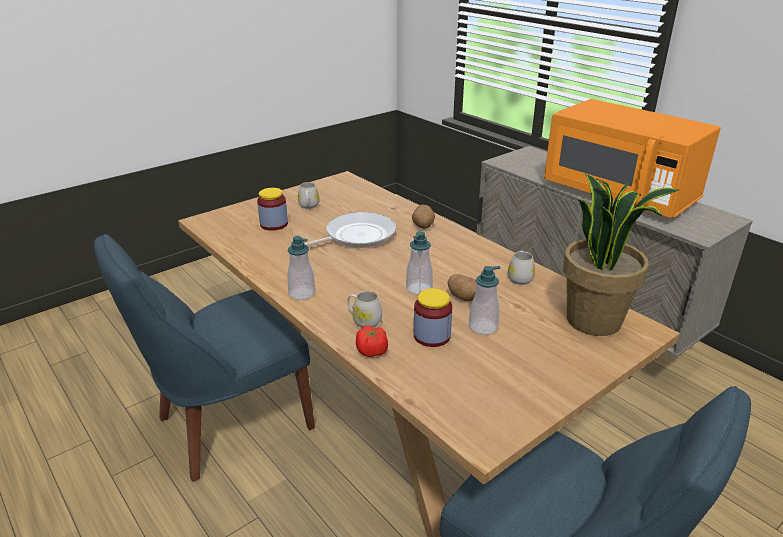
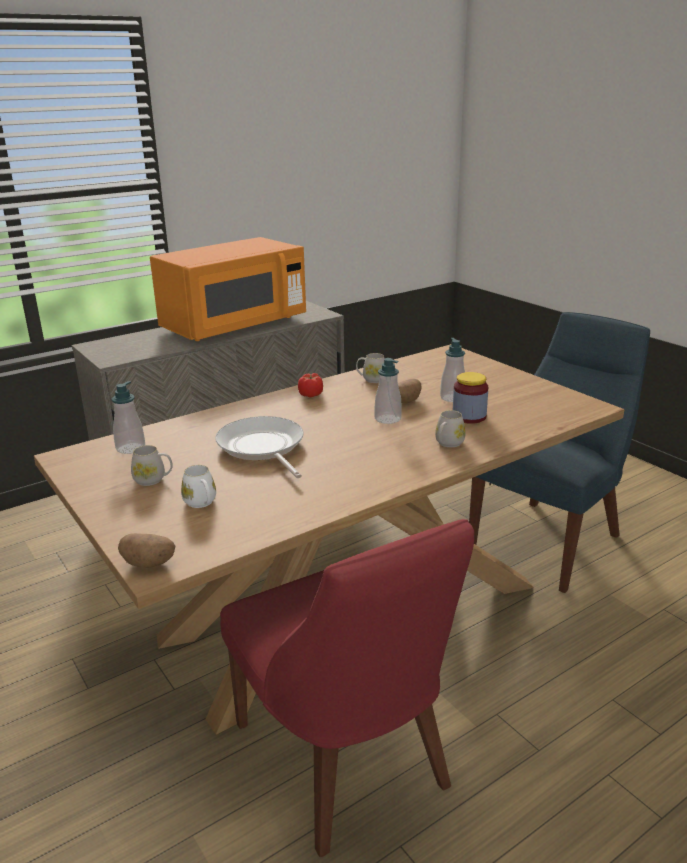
camera: 85 degrees left, 5 degrees down
(228, 425) = (345, 761): blue chair -> red chair
(274, 224) = (201, 503): jar -> white mug
(302, 293) = (395, 476): soap dispenser -> soap dispenser (130, 448)
(372, 351) = (497, 440): tomato -> tomato (311, 394)
(423, 226) = (250, 412): potato -> potato (149, 564)
(594, 320) = (438, 363): potted plant -> none

